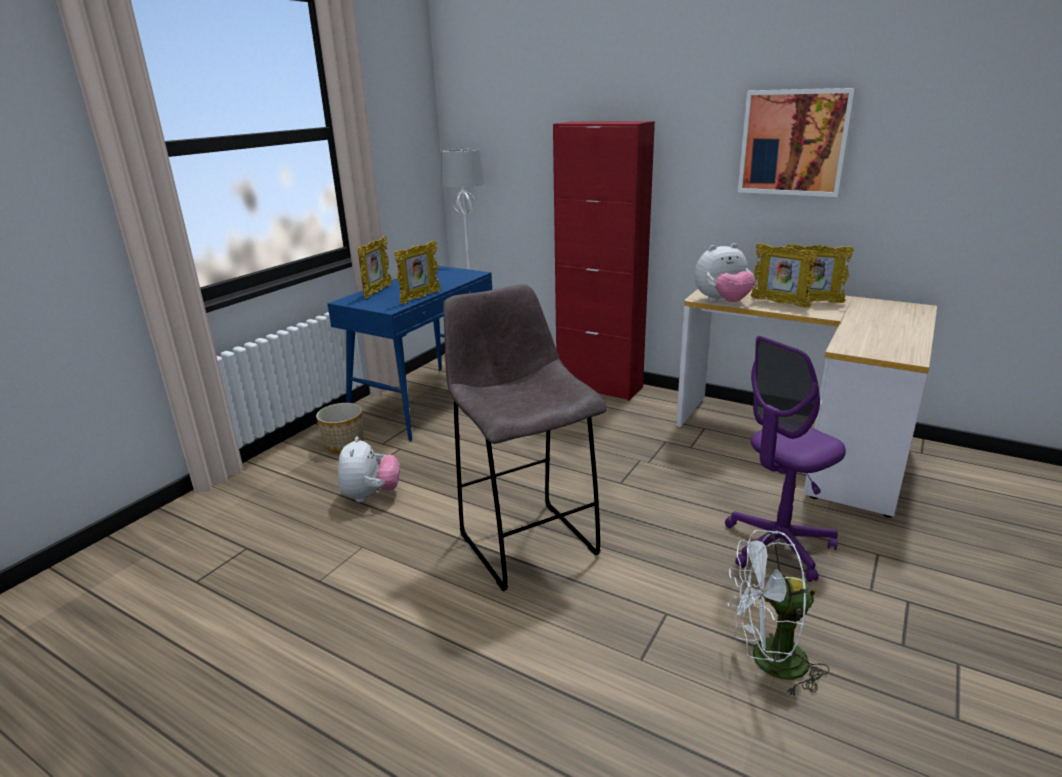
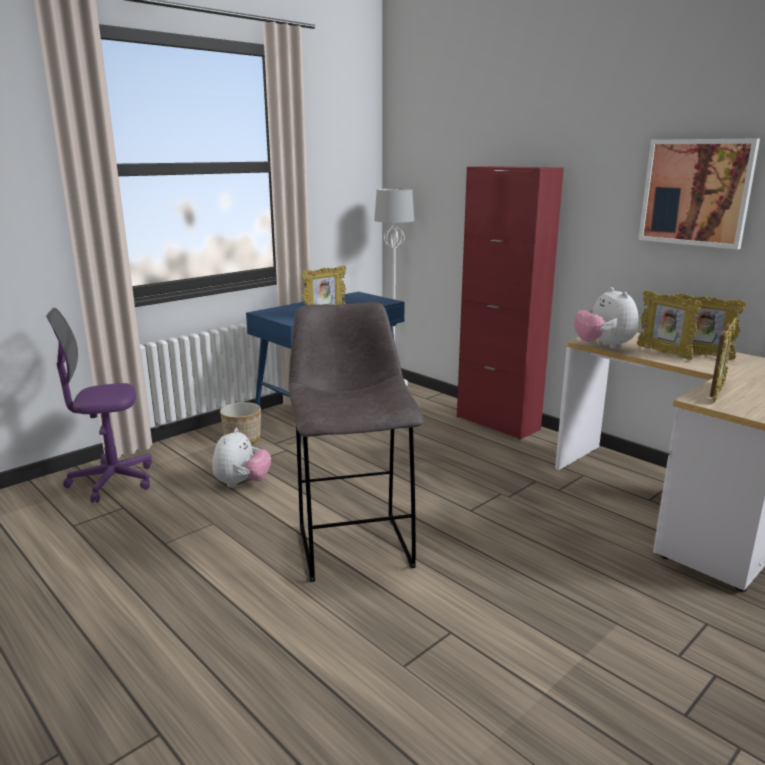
camera: 15 degrees right, 5 degrees down
(377, 292) = (293, 308): picture frame -> picture frame (716, 392)
(722, 302) = (603, 346): plush toy -> plush toy turned 75 degrees clockwise
(767, 662) = (527, 697): white fan -> none
(778, 547) = (599, 596): purple office chair -> purple office chair (112, 481)

